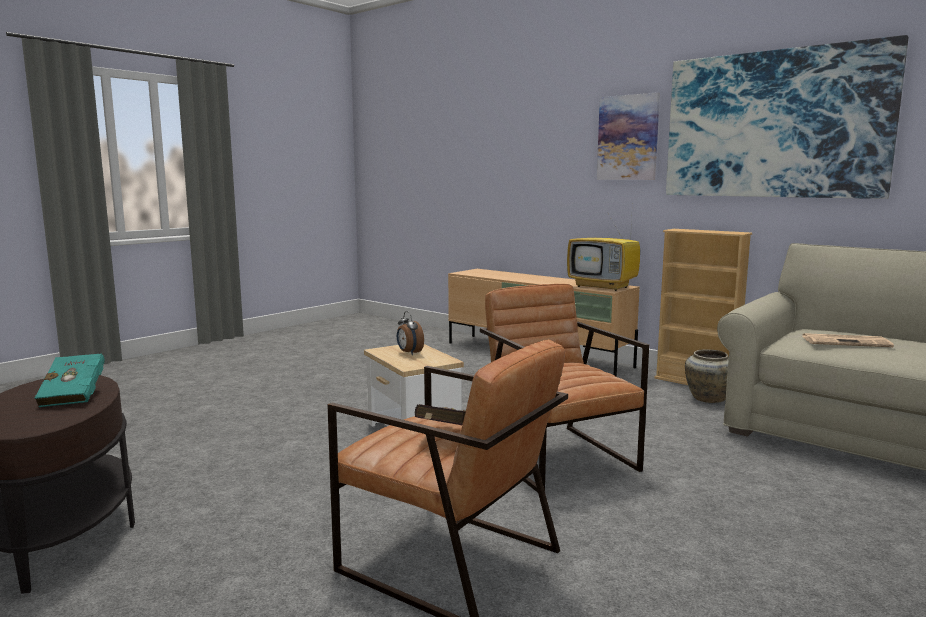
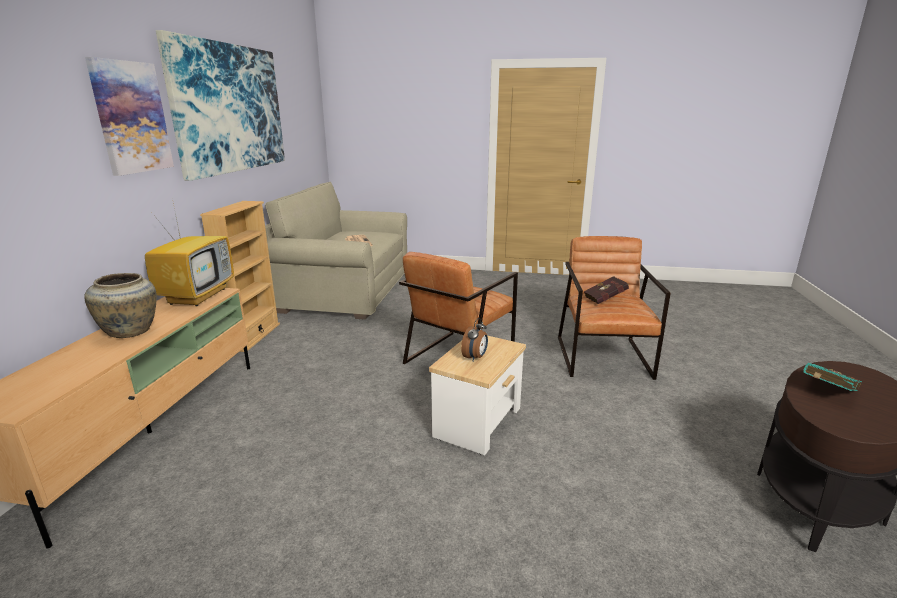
camera: 120 degrees left, 10 degrees up
(707, 398) = (297, 329): beige vase -> beige vase (130, 332)

